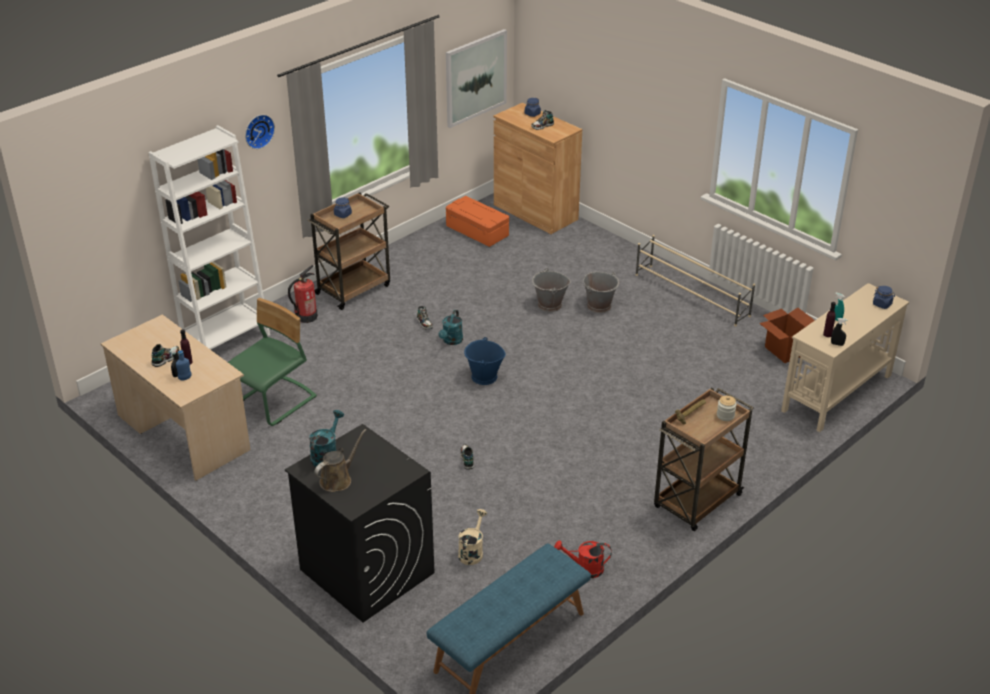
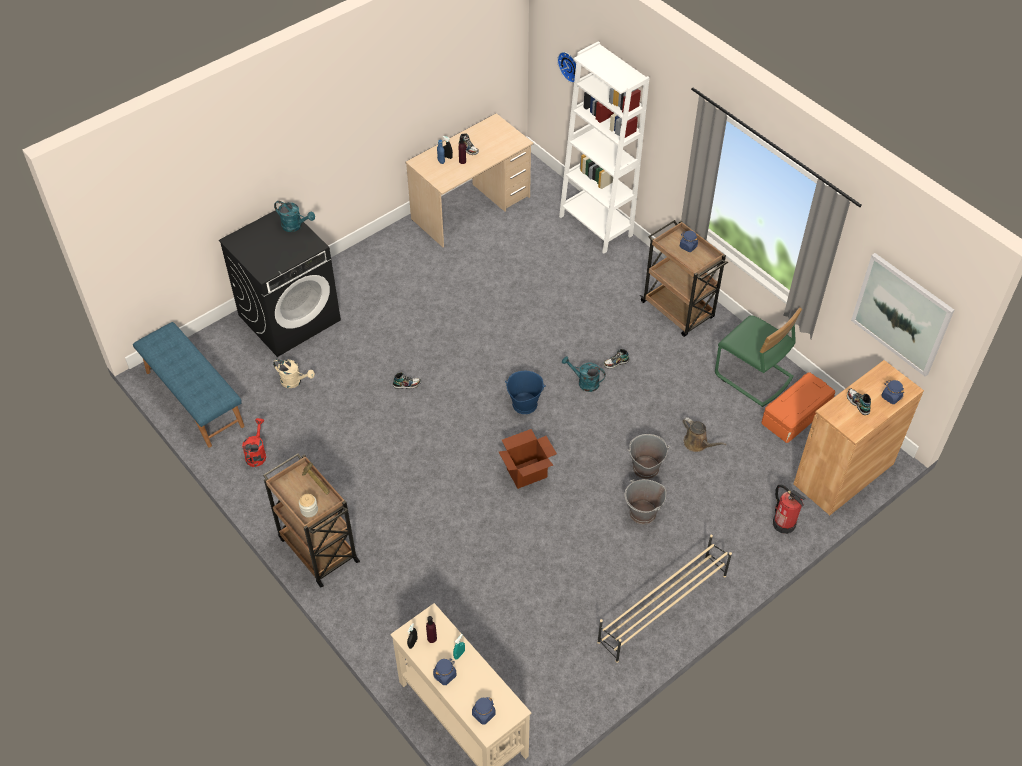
camera: 95 degrees right, 15 degrees up
(258, 130) = (680, 117): wall clock -> wall clock (570, 66)
(274, 402) = (504, 260): green chair -> green chair (753, 376)
(306, 317) = (631, 277): fire extinguisher -> fire extinguisher (783, 523)
(338, 479) = (265, 232): brown watering can -> brown watering can (697, 443)
(784, 351) = (545, 682): cardboard box -> cardboard box (527, 473)
(858, 325) = (445, 675): none -> blue jar

